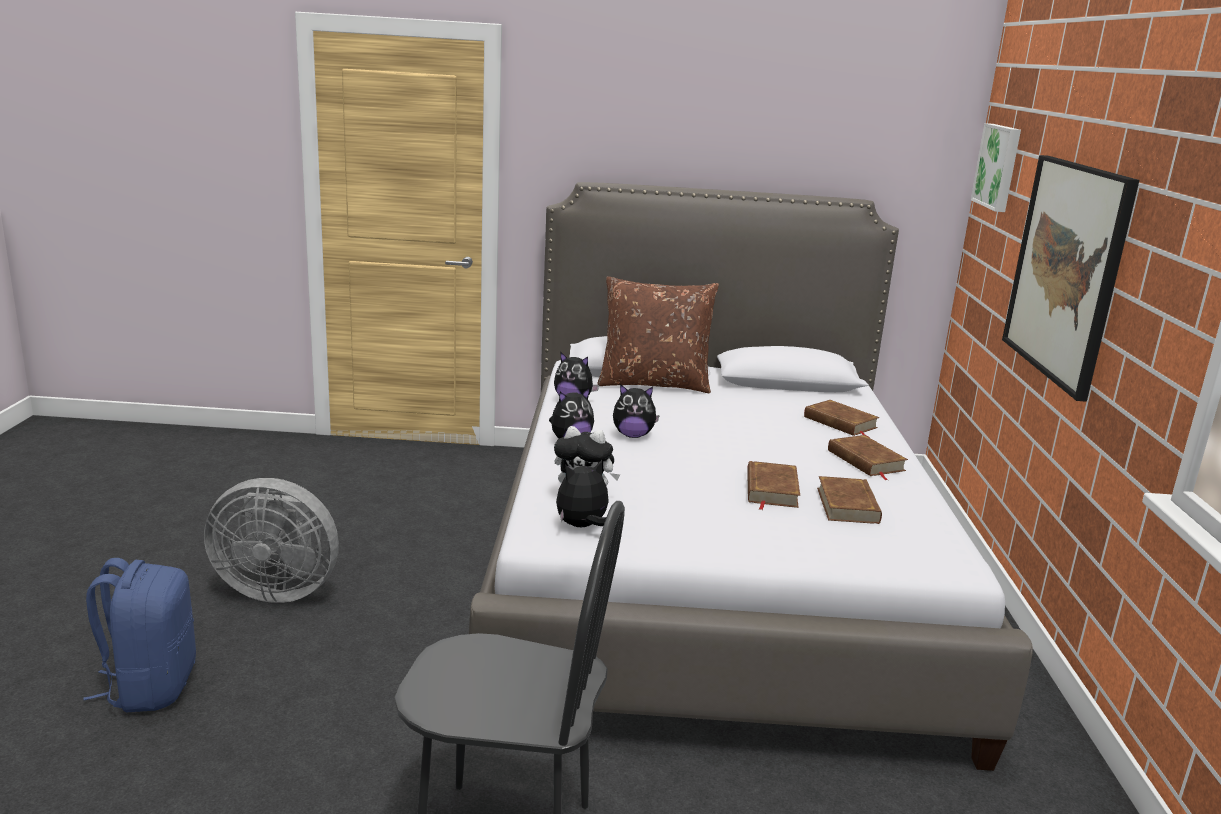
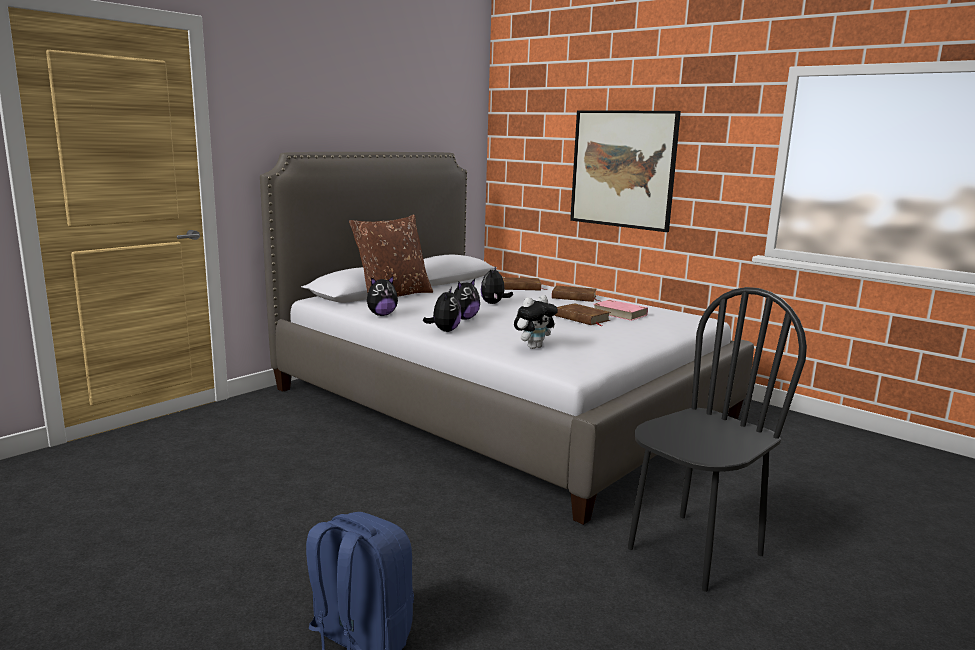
camera: 50 degrees left, 5 degrees down
(277, 589) = (292, 540): grey fan -> none
(582, 526) = (573, 358): plush toy -> plush toy (494, 303)
(848, 505) = (619, 313): brown book -> pink book
(999, 167) = (520, 124): picture -> none

